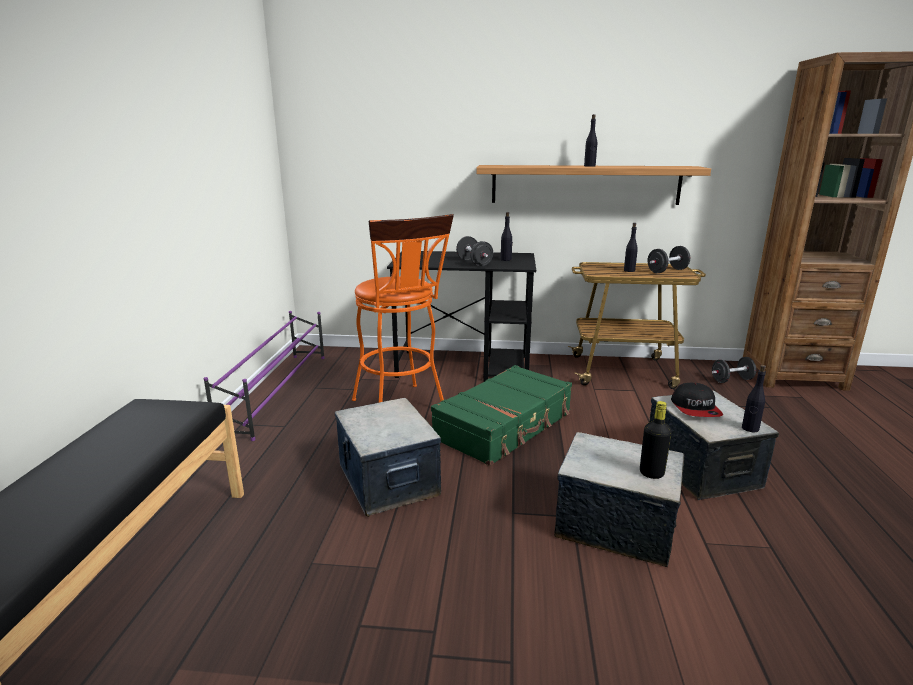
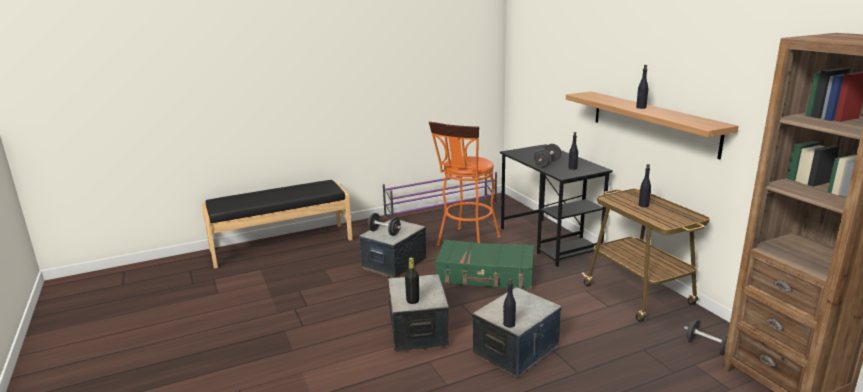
camera: 60 degrees right, 0 degrees up
(667, 271) = (671, 216): black dumbbell -> black dumbbell (384, 232)
(695, 408) = (516, 303): cap -> none

